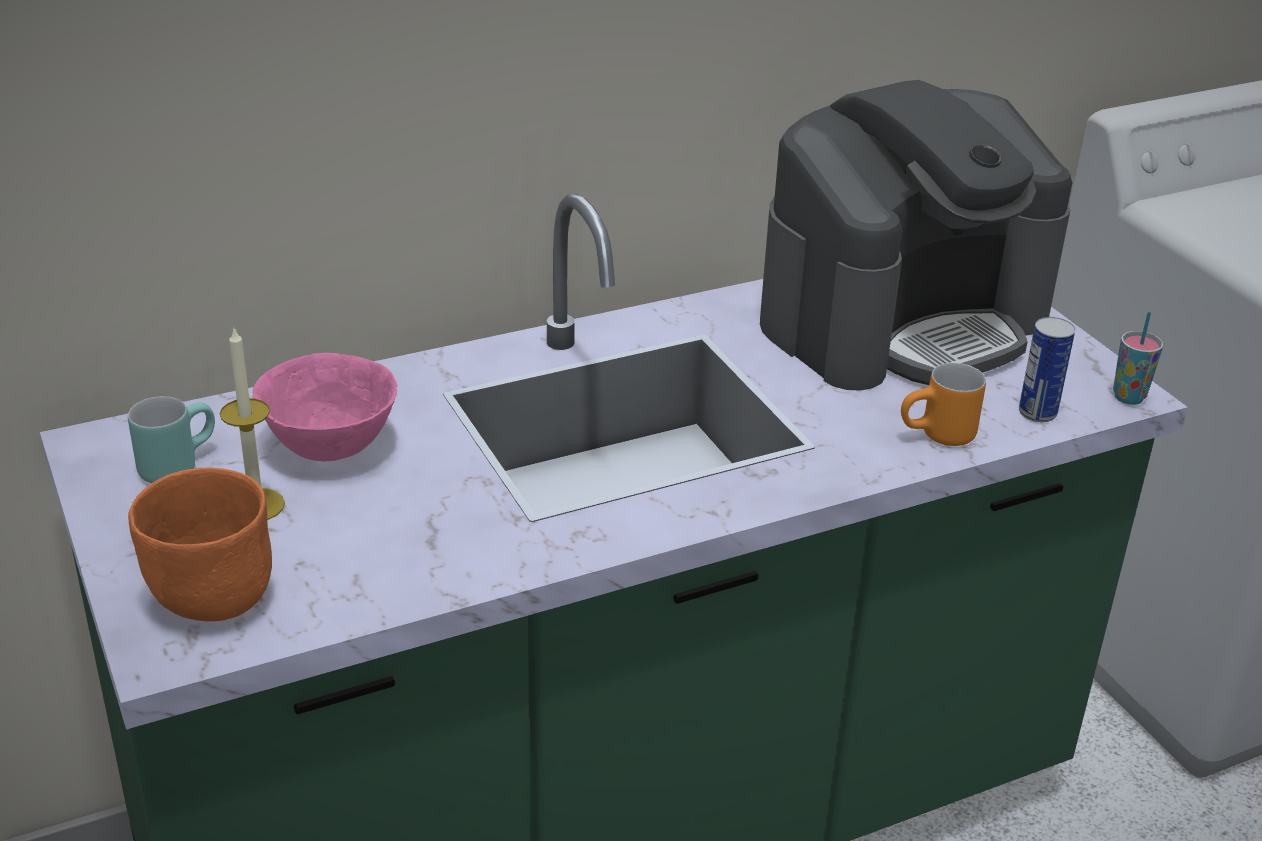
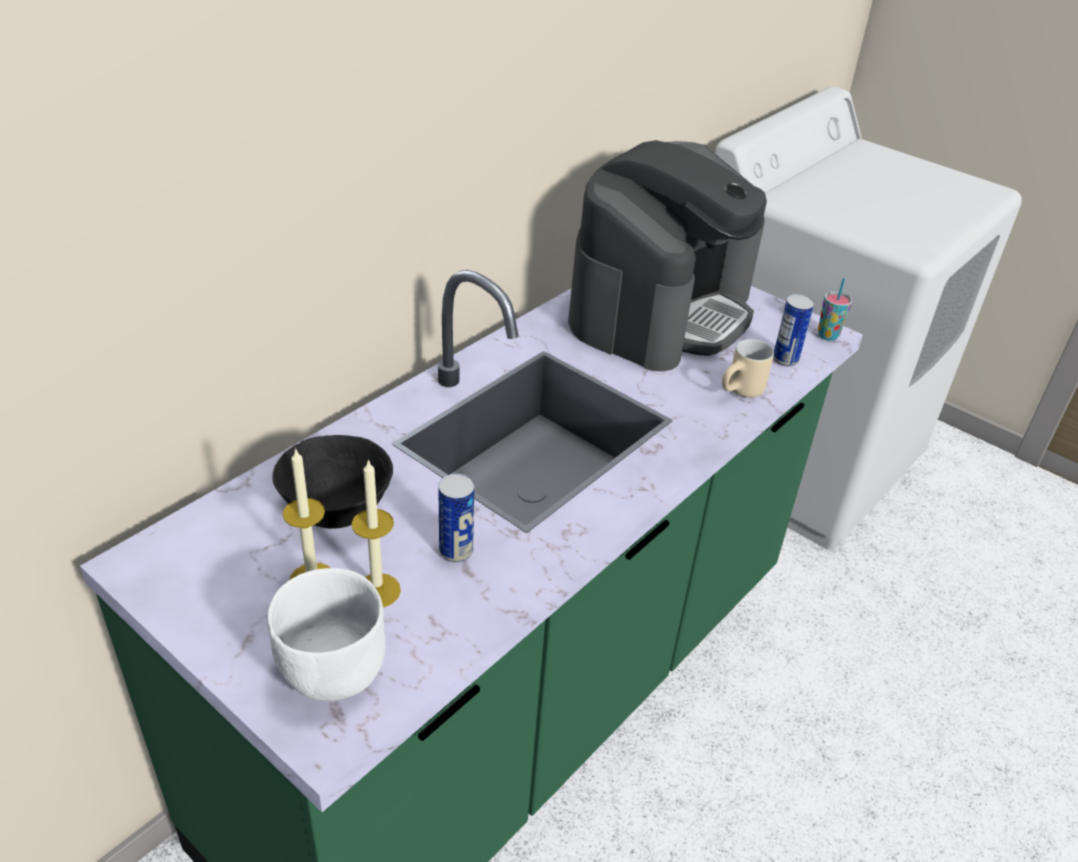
camera: 25 degrees left, 5 degrees up
(176, 464) = (221, 562): turquoise mug -> none
(212, 601) = (333, 676): orange bowl -> white bowl
(317, 534) = (377, 590): none -> candle
(330, 447) = (337, 512): pink bowl -> black bowl
(433, 519) = (456, 551): none -> can
(938, 438) = (741, 393): orange mug -> beige mug

